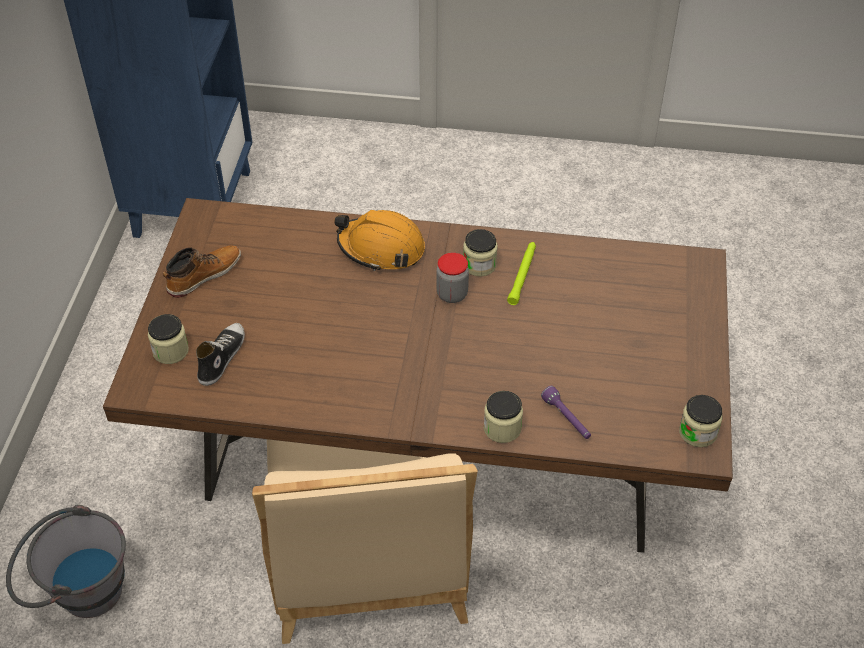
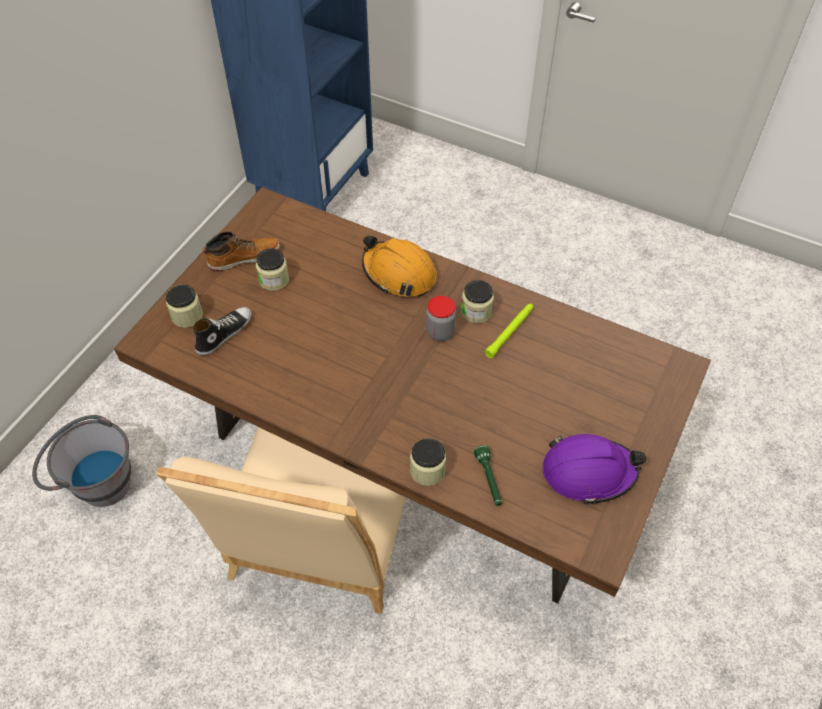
camera: 20 degrees right, 5 degrees up
(566, 419) = (489, 480): purple flashlight -> green flashlight
(658, 383) = (588, 472): none -> purple hard hat
(697, 432) = (605, 532): jar -> jar (274, 280)

